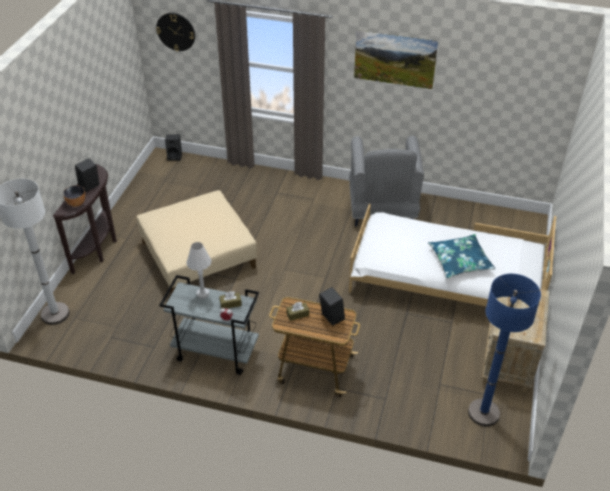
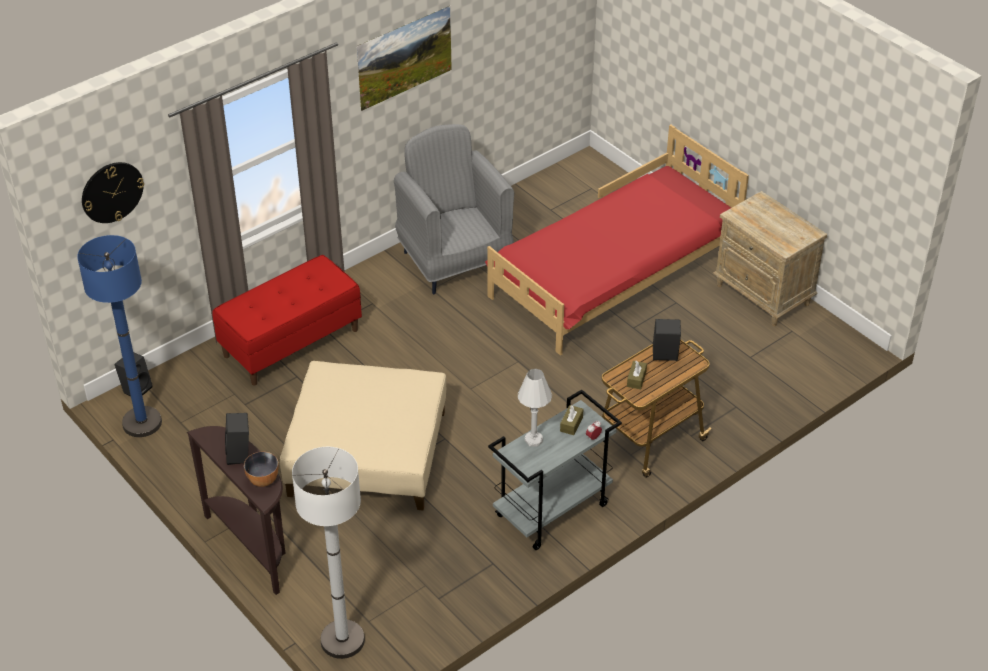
camera: 55 degrees left, 0 degrees up
(255, 187) = (291, 342): none -> red bench
(382, 211) = (454, 260): grey armchair -> grey armchair turned 150 degrees counterclockwise
(444, 282) = (614, 275): white bed -> red bed
(459, 261) = (639, 233): blue pillow -> none
(483, 413) = (810, 347): blue floor lamp -> blue floor lamp (142, 423)

